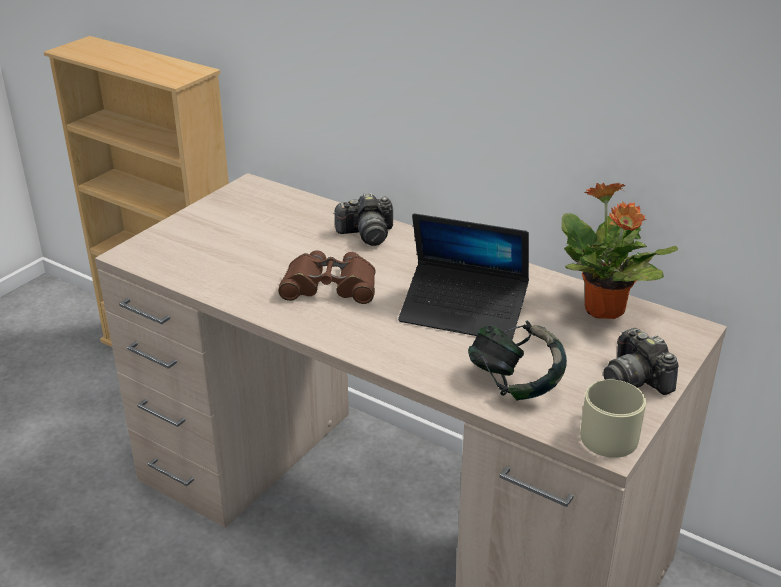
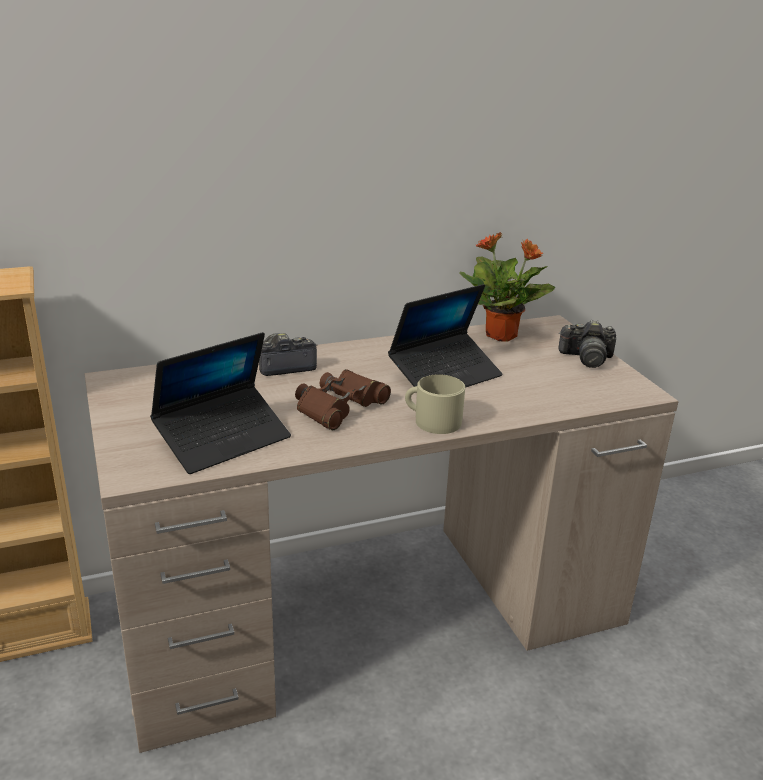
camera: 55 degrees left, 5 degrees down
(217, 263) = (223, 439): none -> laptop
(366, 234) = (284, 366): camera -> camera turned 135 degrees counterclockwise
(514, 384) = (551, 393): headphones -> none
(605, 433) = (631, 388): beige mug -> beige mug (432, 421)

